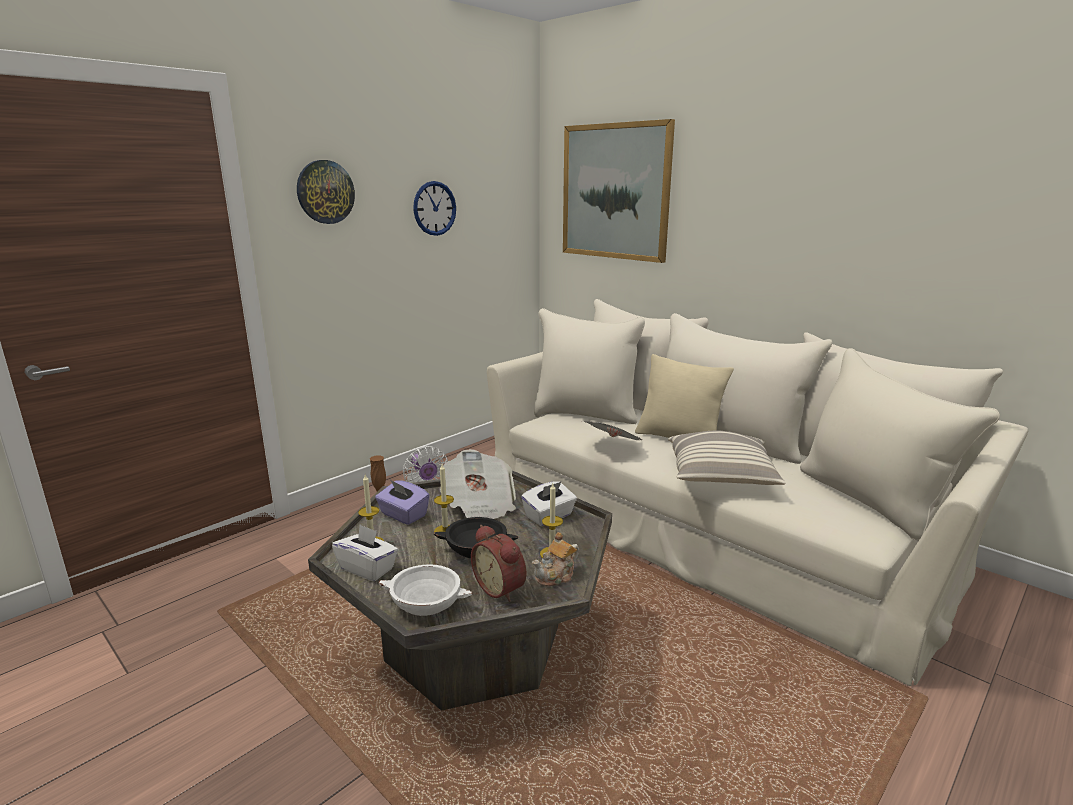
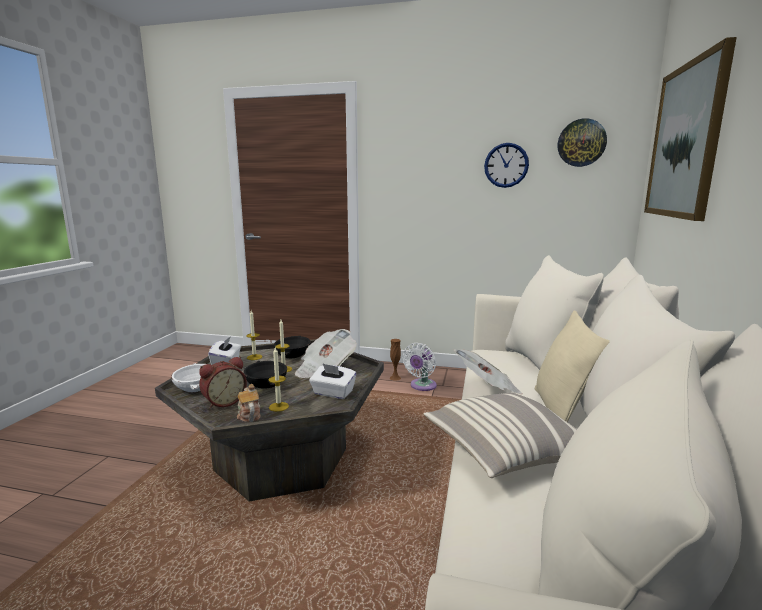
camera: 60 degrees right, 5 degrees down
(325, 192) = (410, 151): wall clock -> wall clock (581, 143)
(403, 515) = (293, 355): purple tissue box -> black bowl
(501, 588) = (224, 402): alarm clock -> alarm clock turned 150 degrees counterclockwise
(556, 576) = (248, 415): teapot -> teapot turned 45 degrees clockwise

